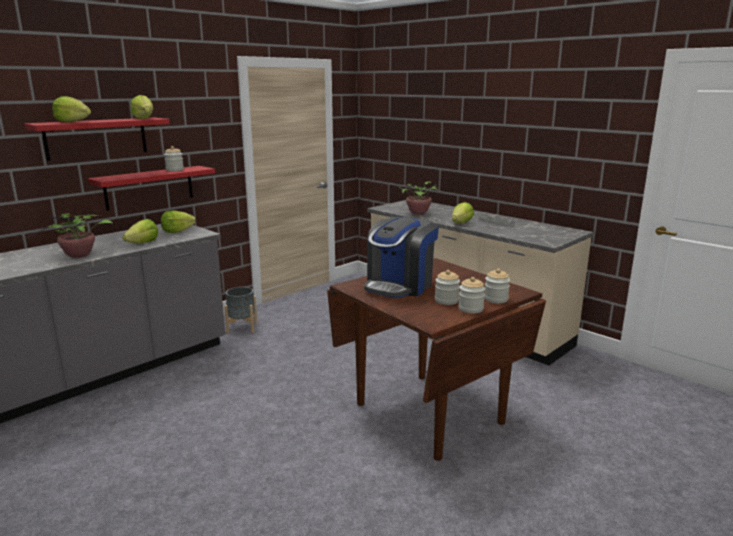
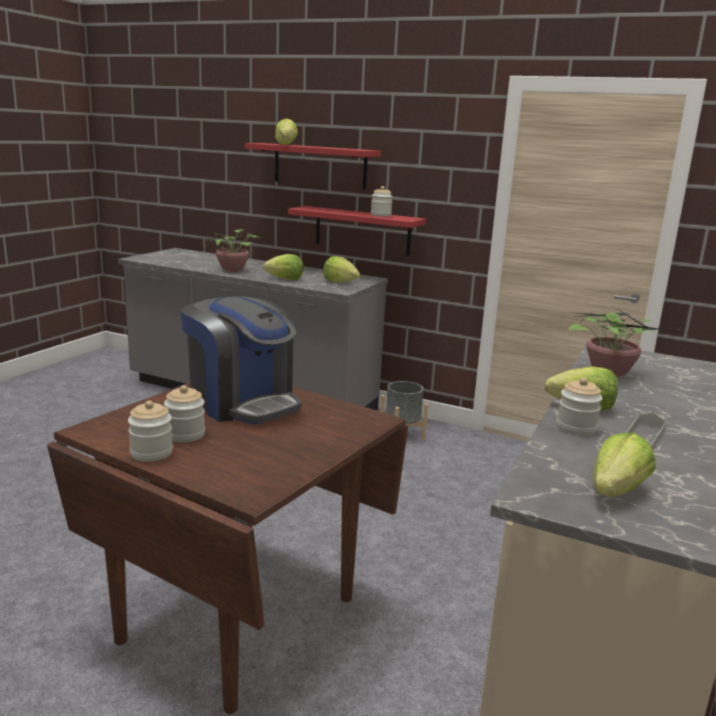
camera: 70 degrees right, 0 degrees up
(144, 118) = (351, 149): lettuce -> lettuce (616, 491)
(399, 285) = (242, 402): coffee machine -> coffee machine turned 150 degrees counterclockwise
(496, 299) = (201, 471): jar -> jar (576, 428)

